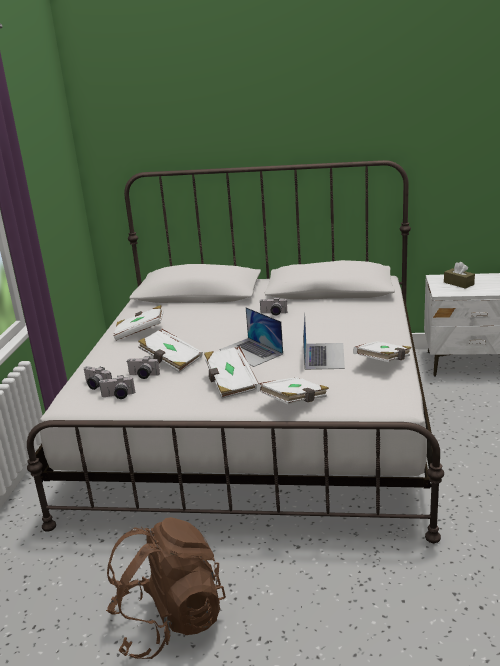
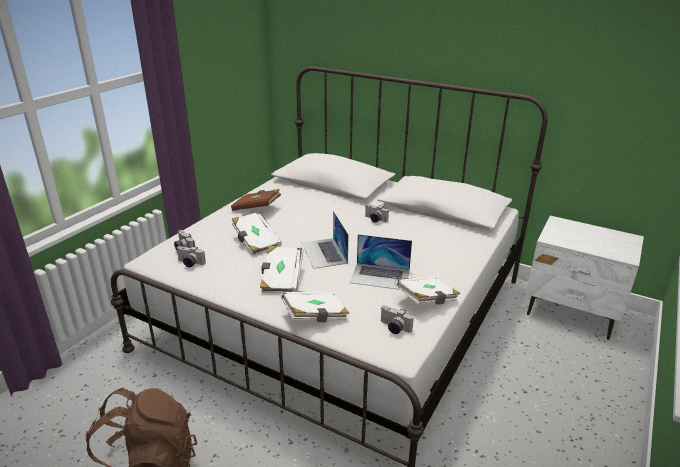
camera: 20 degrees right, 5 degrees up
(140, 332) = (257, 208): white book -> brown book
(143, 376) = (223, 250): camera -> camera (393, 328)
(324, 356) = (380, 276): laptop -> laptop turned 75 degrees clockwise
(458, 283) = (575, 233): brown tissue box -> none

